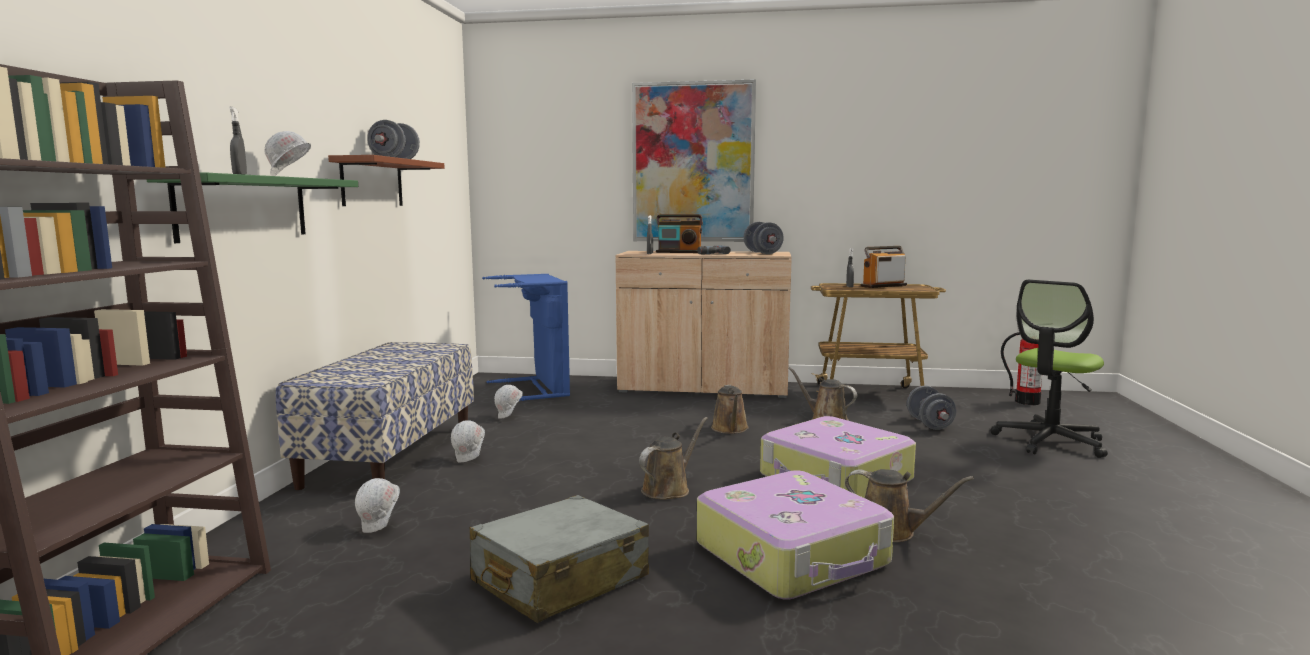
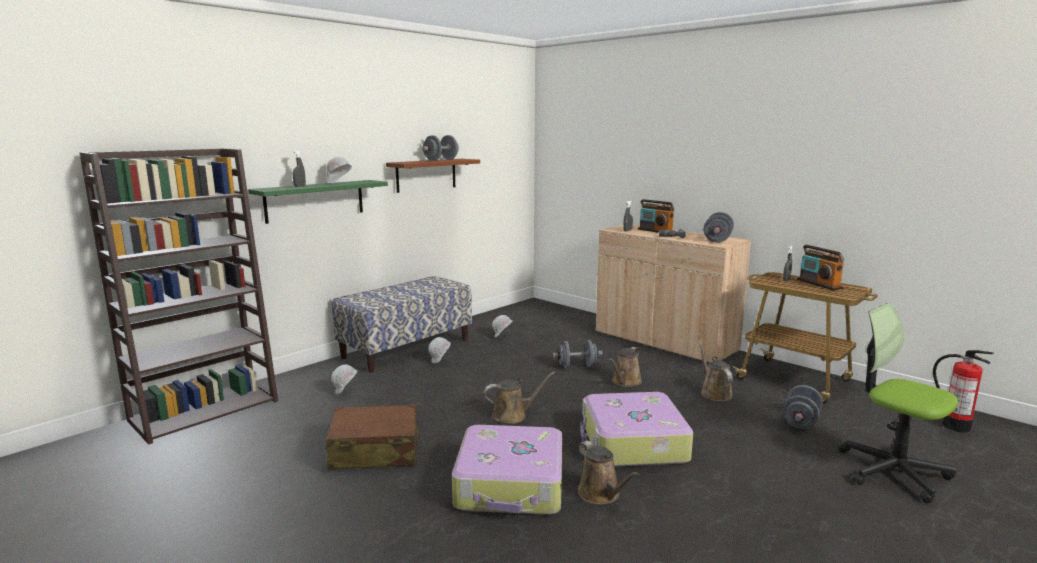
camera: 35 degrees right, 5 degrees up
(538, 389) = (549, 318): blue laundry basket -> none
(559, 580) = (374, 451): grey suitcase -> brown suitcase
(654, 426) = (577, 366): none -> grey dumbbell
(693, 162) = (680, 157): picture -> none
(883, 286) = (819, 284): radio -> radio turned 120 degrees counterclockwise
(1050, 442) = (892, 471): office chair -> office chair turned 60 degrees clockwise

